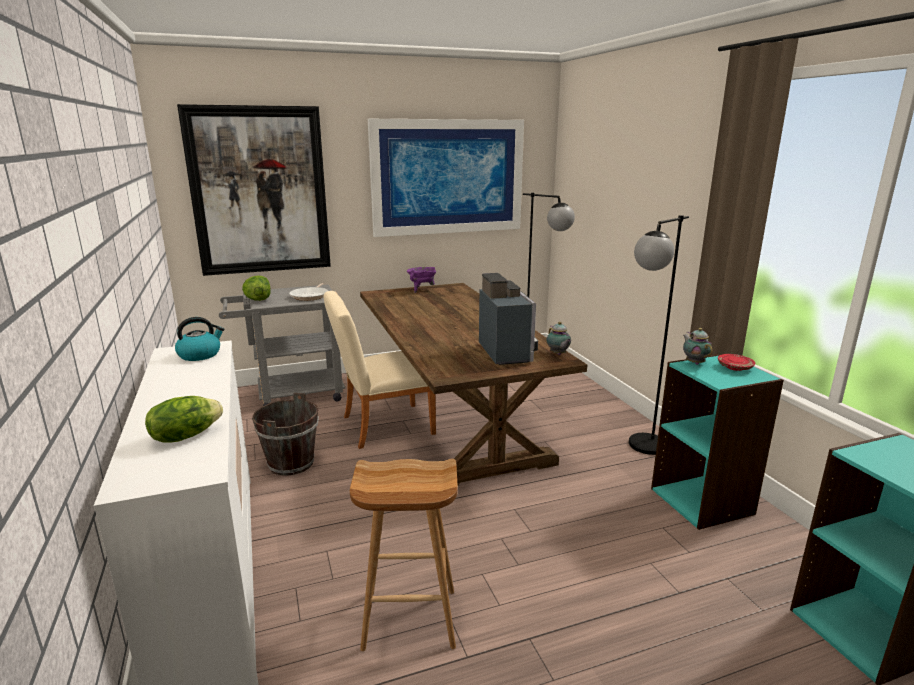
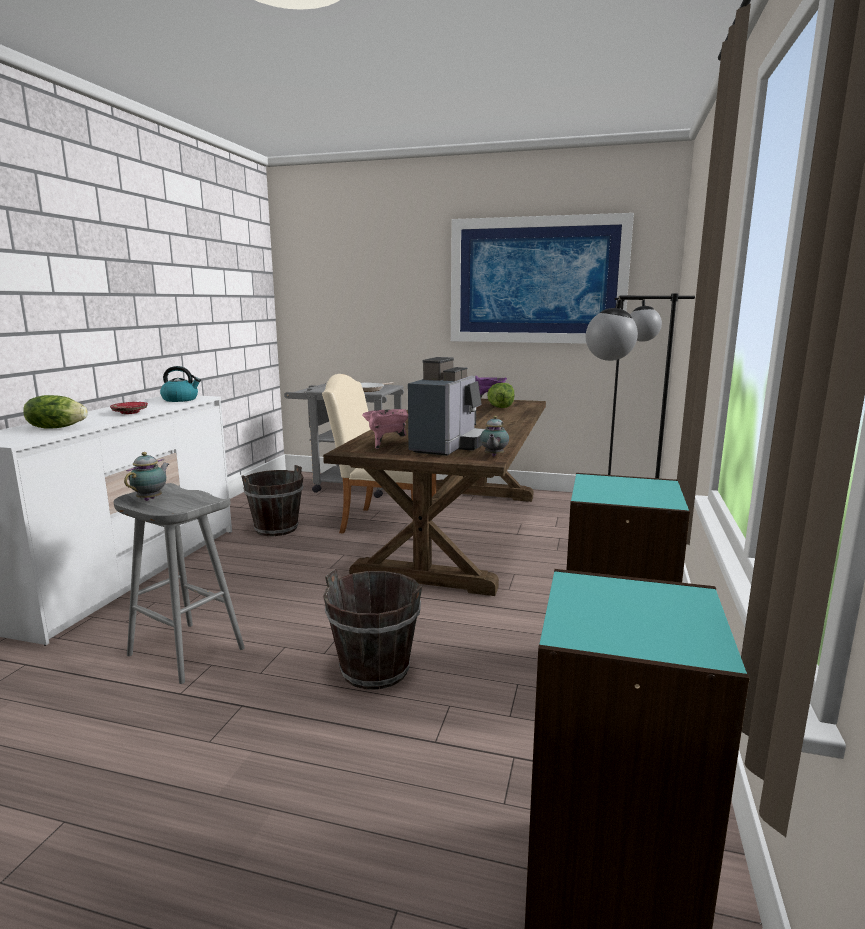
camera: 35 degrees right, 5 degrees down
(258, 300) = (323, 387): lettuce -> lettuce (500, 407)
(259, 191) = (351, 291): picture -> none
(408, 620) = (184, 651): brown stool -> grey stool
(457, 361) = (386, 444): none -> pink cooking pot
(571, 560) = (374, 670): none -> brown bucket
(694, 362) = (607, 478): teapot -> teapot (151, 499)
(735, 367) = (651, 491): red plate -> red plate (130, 412)

